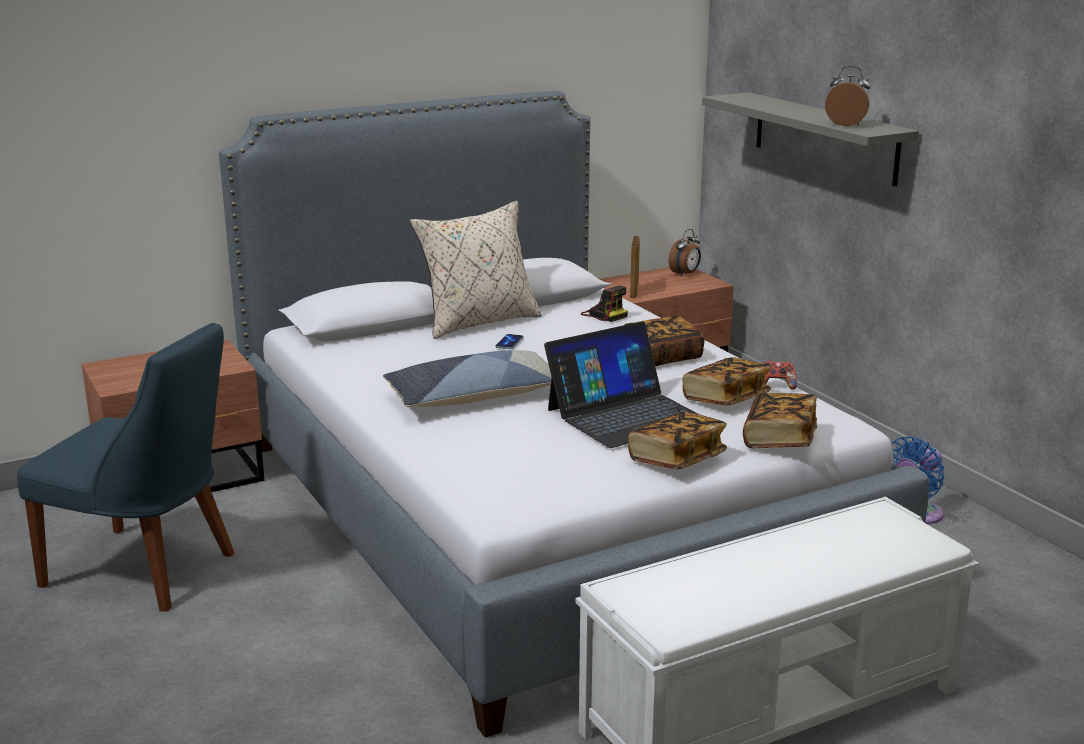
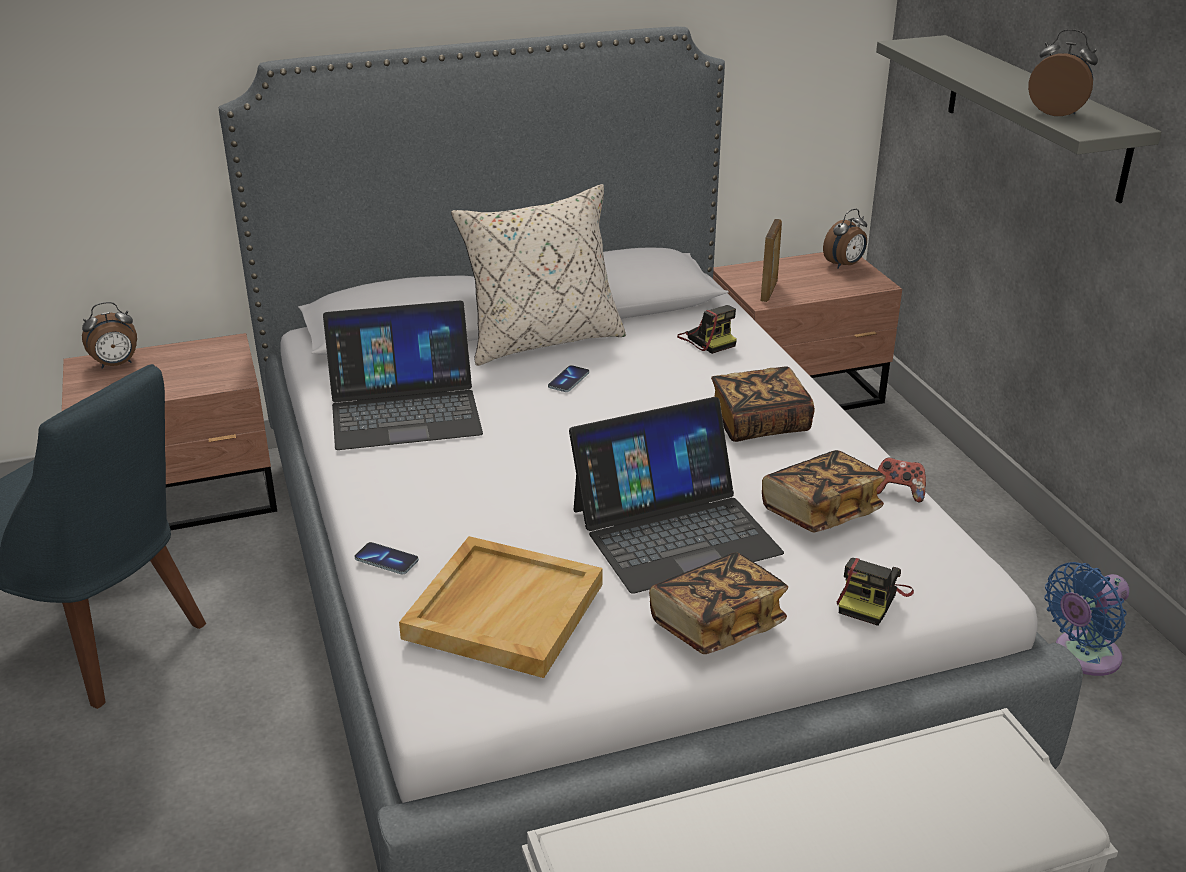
camera: 10 degrees right, 10 degrees up
(129, 364) = (116, 364): none -> alarm clock
(390, 366) = (404, 409): none -> laptop
(419, 446) = (386, 560): none -> phone
(474, 396) = (489, 474): pillow -> none
(521, 462) = (503, 609): none -> beige tray
(779, 439) = (871, 599): book -> camera

